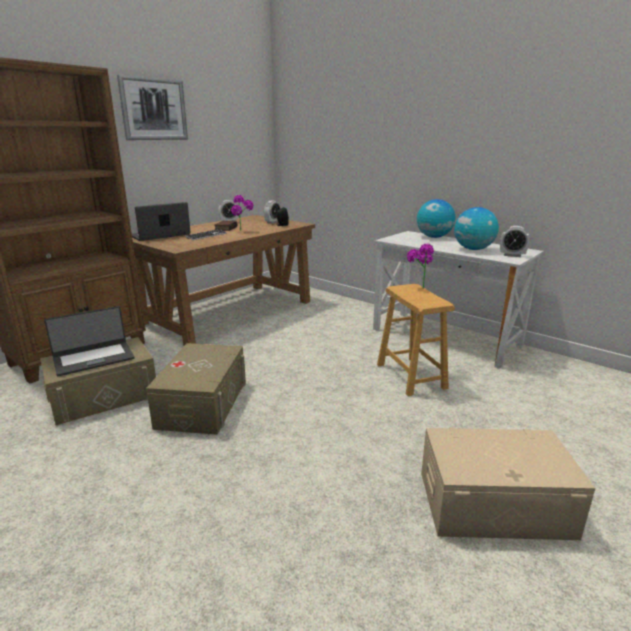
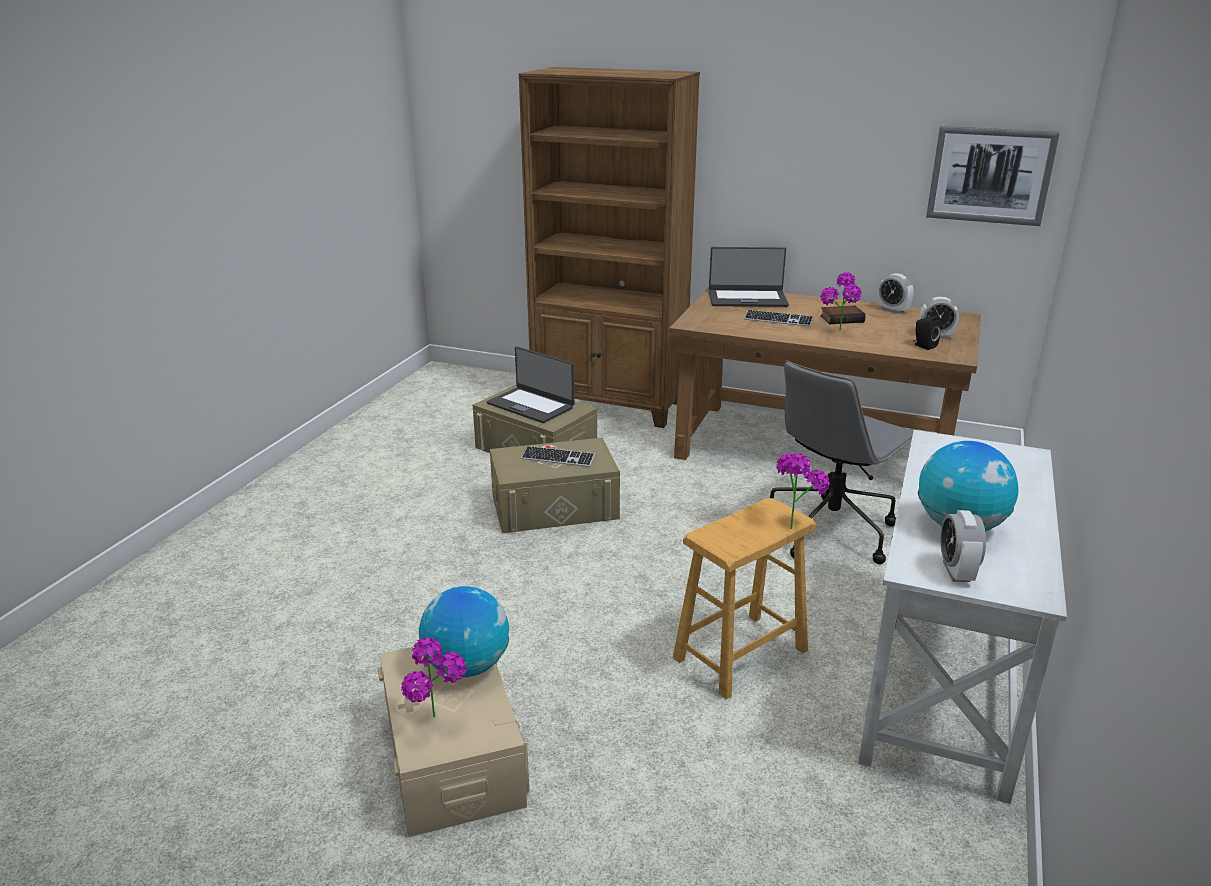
camera: 70 degrees right, 5 degrees up
(154, 109) = (808, 116): picture -> picture (990, 175)
(160, 235) = (747, 299): laptop -> laptop turned 150 degrees clockwise
(200, 362) = (558, 458): none -> keyboard
(312, 328) = (832, 530): none -> grey office chair
(434, 237) = (1022, 480): globe -> globe (466, 666)
(535, 462) = (439, 723): none -> potted plant

